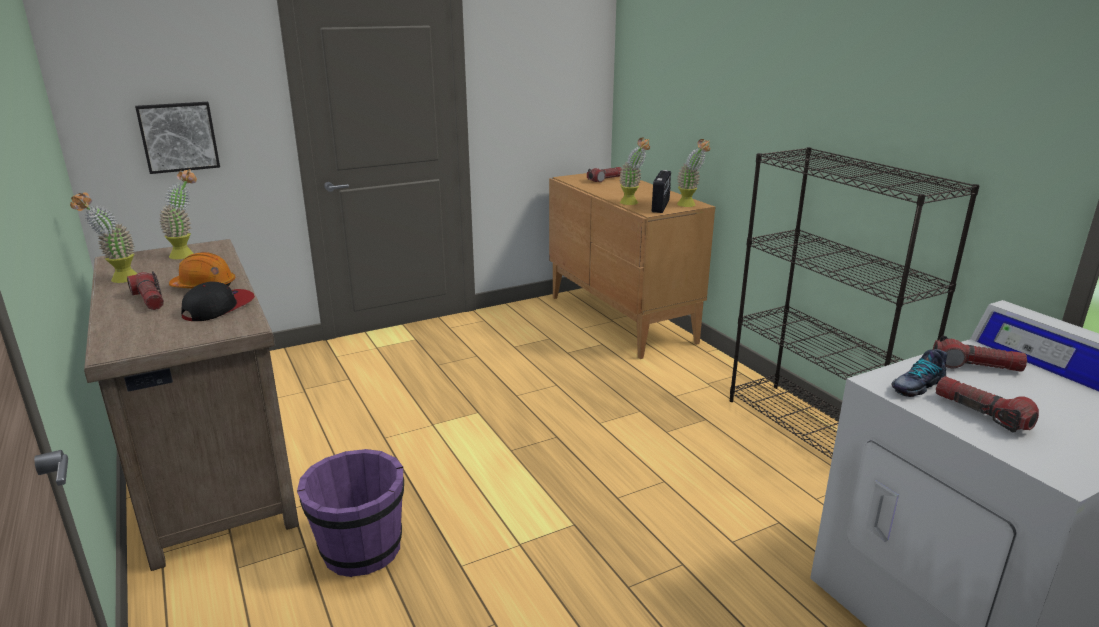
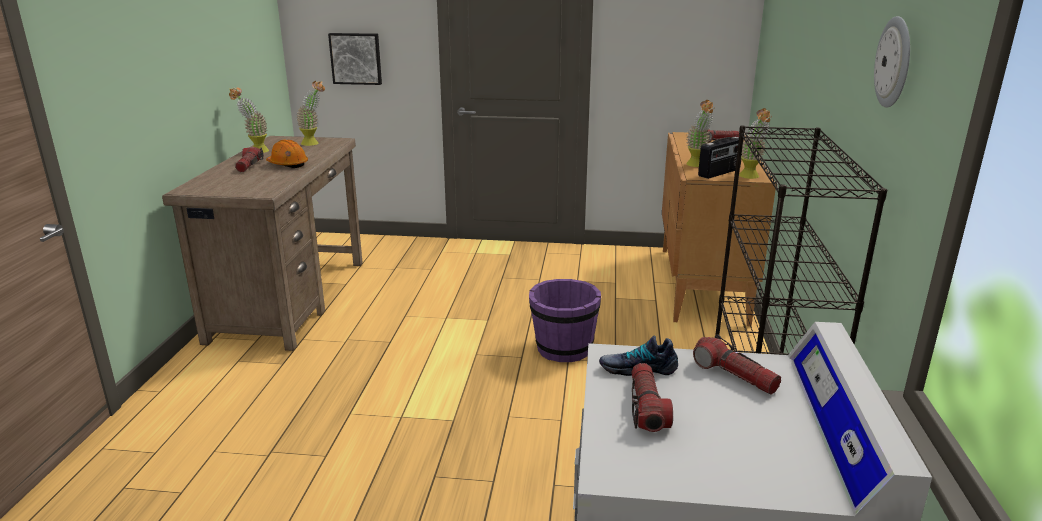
camera: 35 degrees right, 0 degrees up
(218, 308) = (272, 178): cap -> none
(360, 550) = (307, 379): purple bucket -> purple bucket (563, 349)
(954, 79) = (894, 62): none -> wall clock

